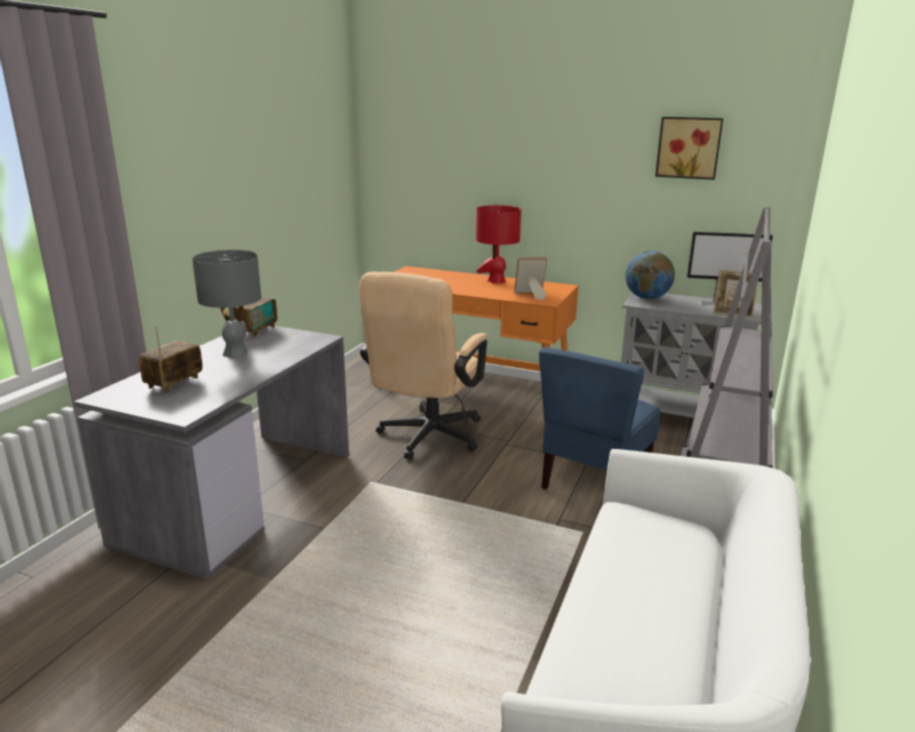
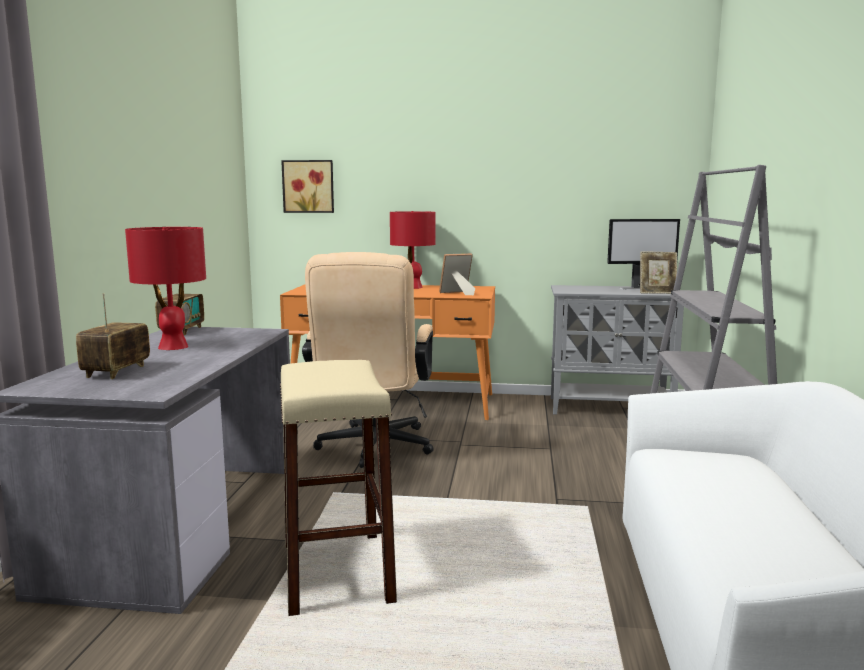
camera: 15 degrees left, 10 degrees down
(236, 353) = (173, 346): grey table lamp -> red table lamp
(335, 562) = (336, 572): none -> beige stool
(594, 481) = (568, 464): blue chair -> none
(647, 298) = (570, 288): globe -> none
(688, 147) = (592, 145): picture -> picture (309, 186)

